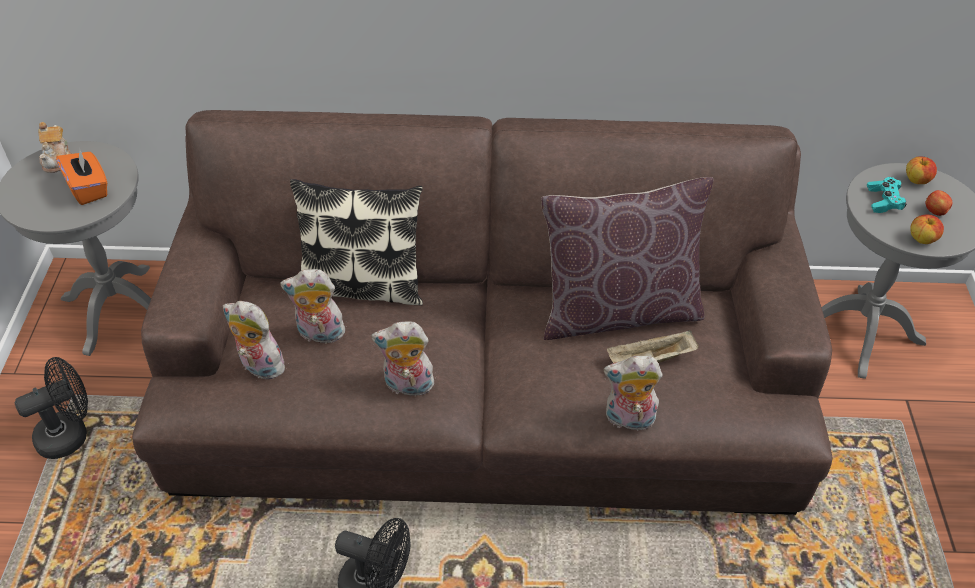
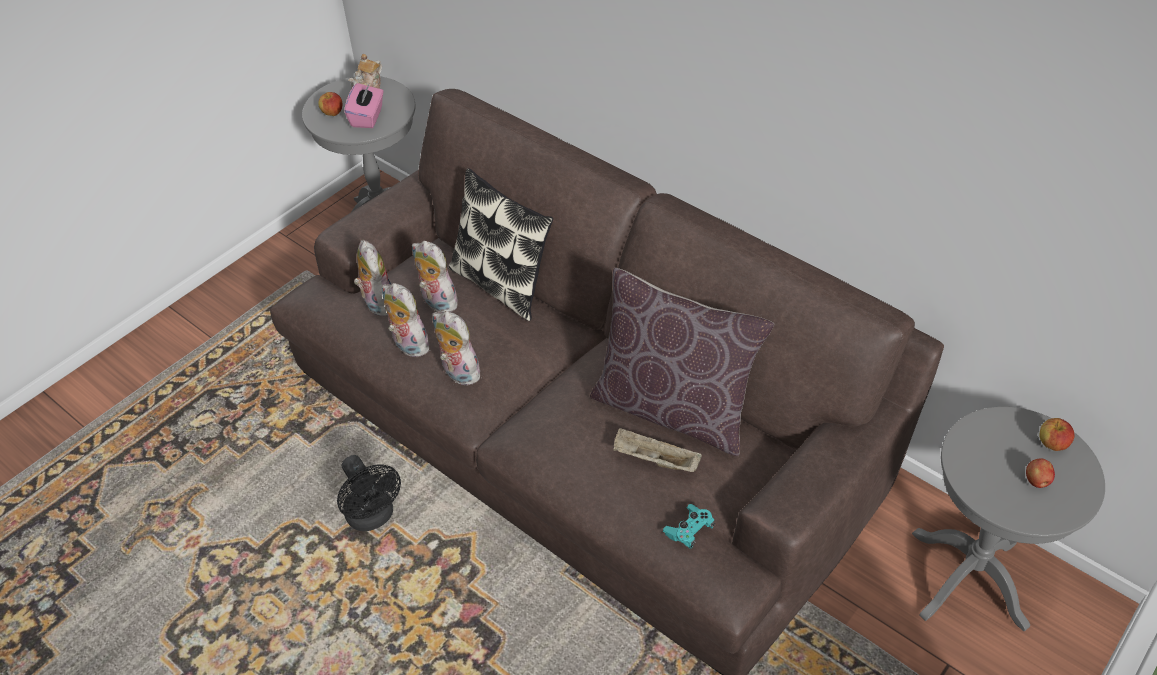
camera: 40 degrees right, 0 degrees up
(70, 434) = (283, 296): black fan -> none
(89, 188) = (367, 117): orange tissue box -> pink tissue box
(628, 420) = (589, 494): plush toy -> plush toy (408, 345)
(883, 201) = (991, 443): turquoise game controller -> turquoise game controller (689, 531)
(922, 239) = (989, 497): apple -> apple (332, 113)

